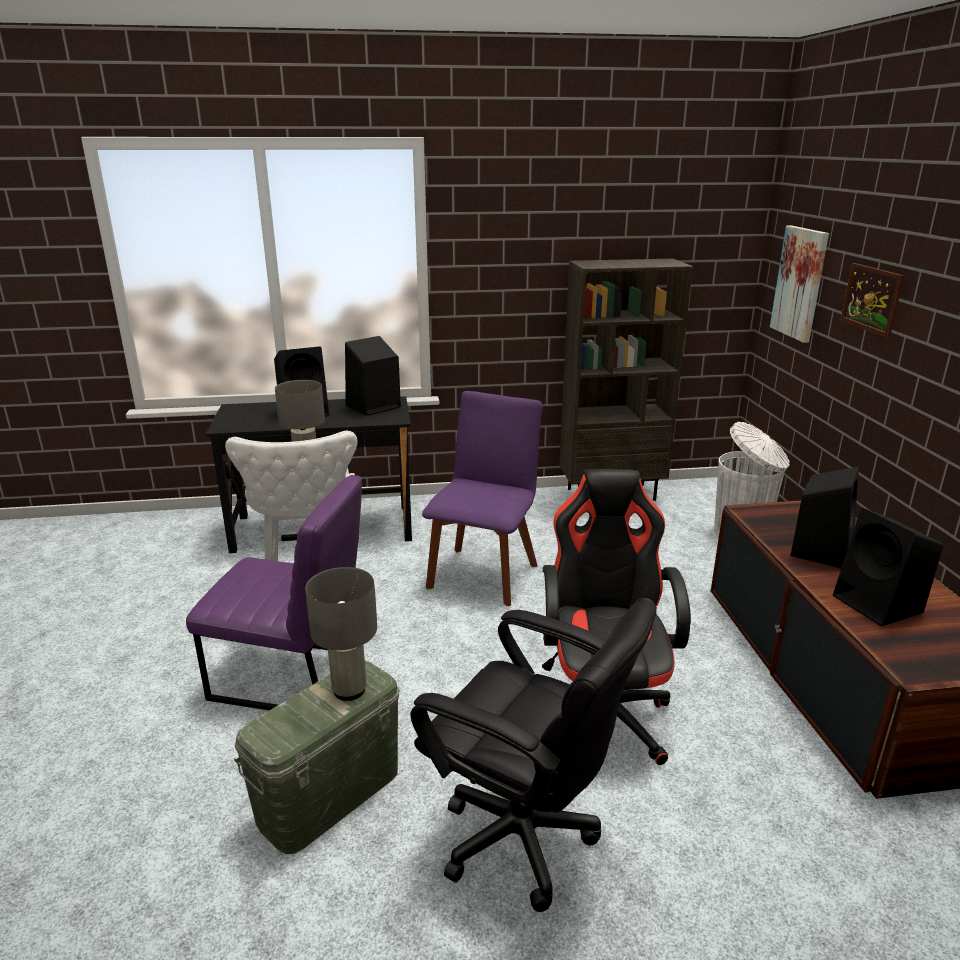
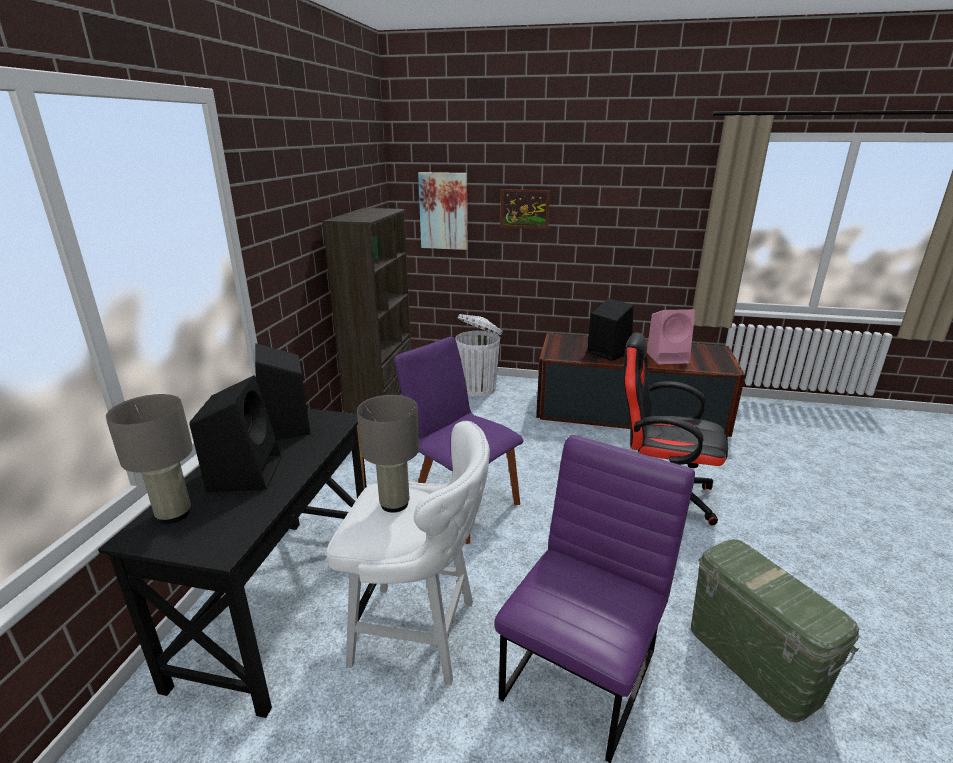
camera: 70 degrees left, 0 degrees up
(350, 690) = (753, 564): grey table lamp -> grey table lamp (175, 513)
(527, 843) = (784, 560): black office chair -> none
(879, 605) = (668, 357): black speaker -> pink speaker

